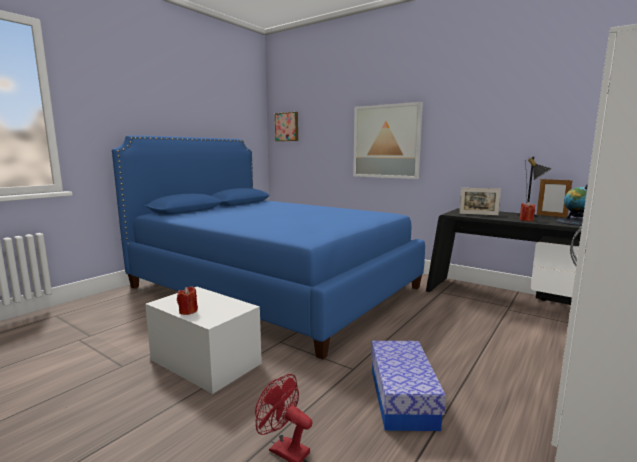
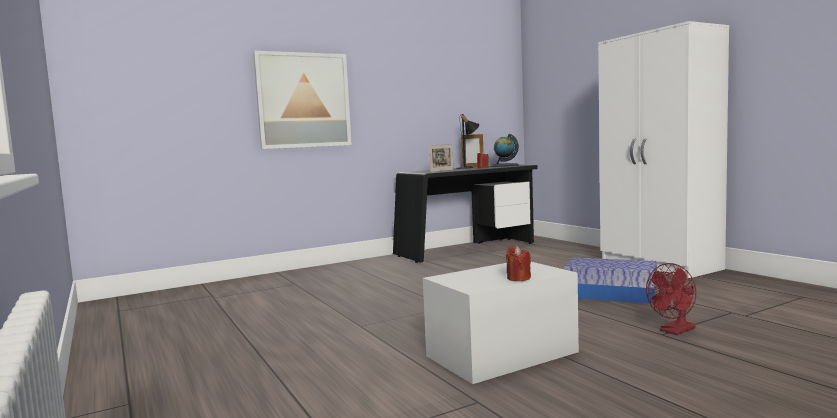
camera: 65 degrees left, 5 degrees down
(273, 287) = (300, 313): blue bed -> none
(287, 127) = (109, 72): picture -> none

